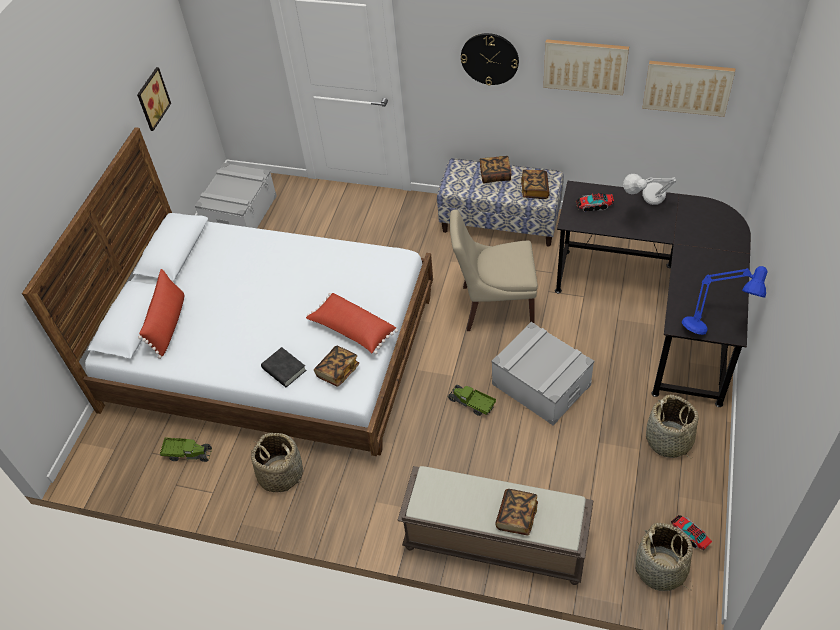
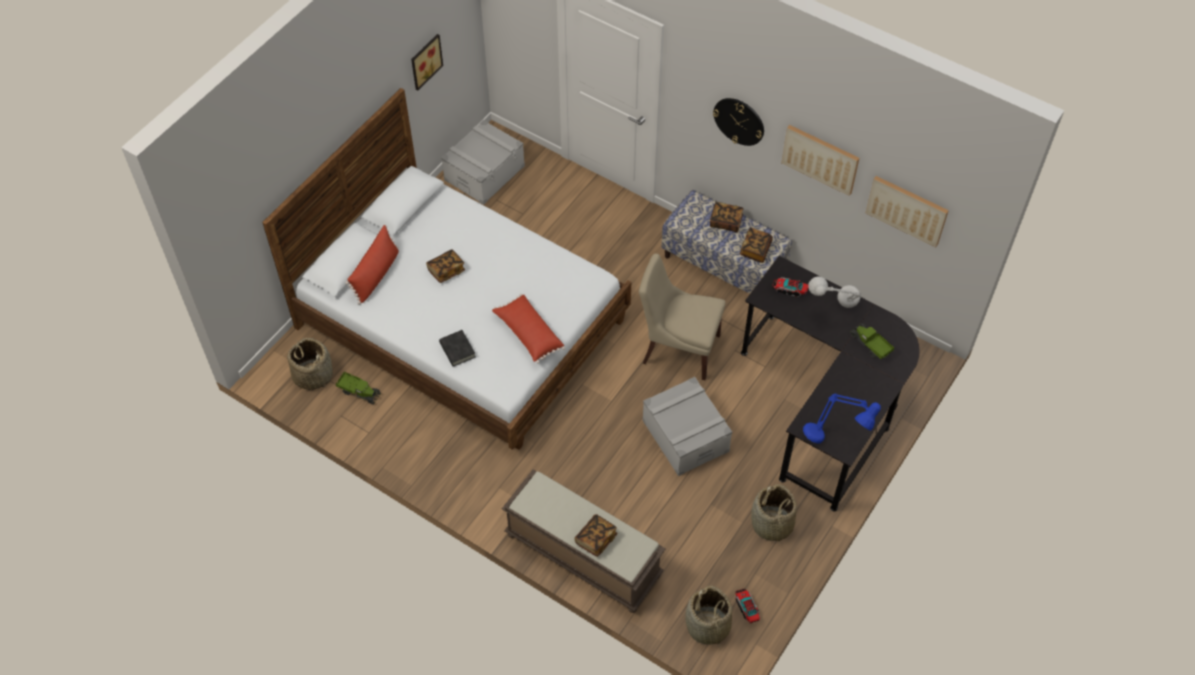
camera: 15 degrees right, 5 degrees up
(280, 474) = (429, 436): basket -> basket (313, 375)
(337, 371) = (501, 367): book -> book (446, 270)
(471, 404) = (616, 432): toy truck -> toy truck (870, 345)

